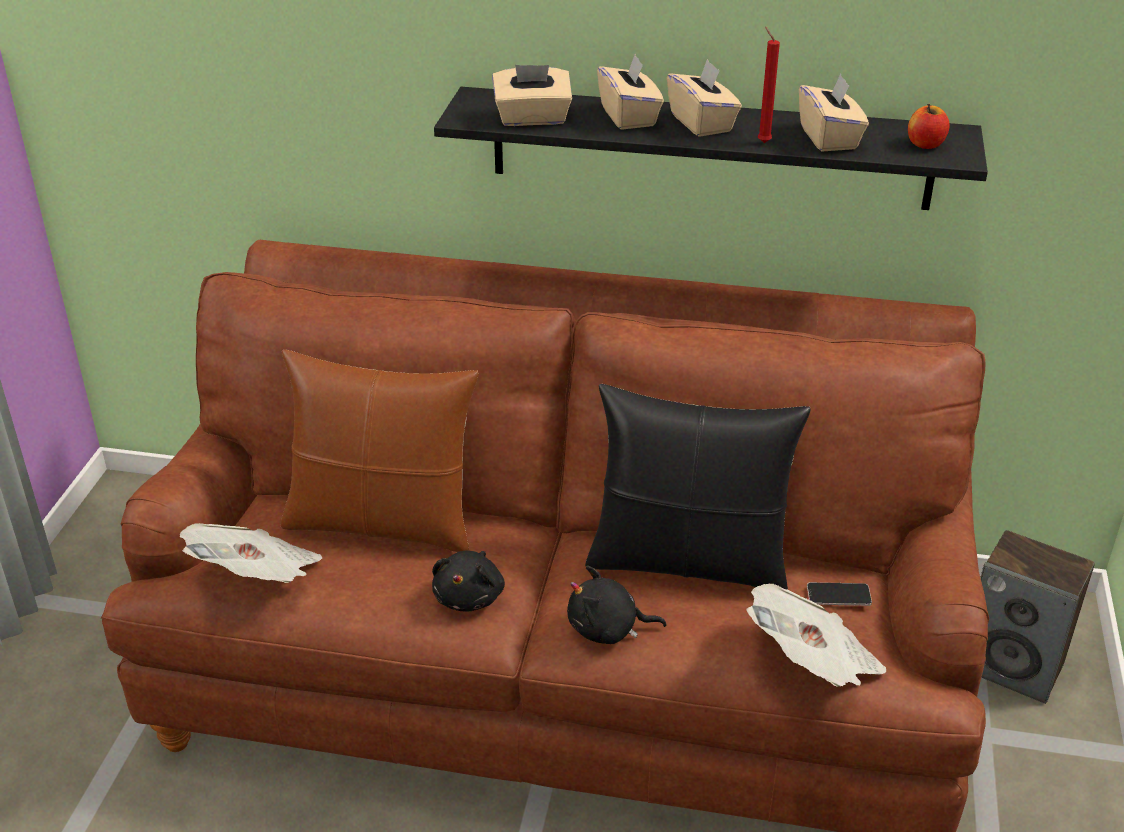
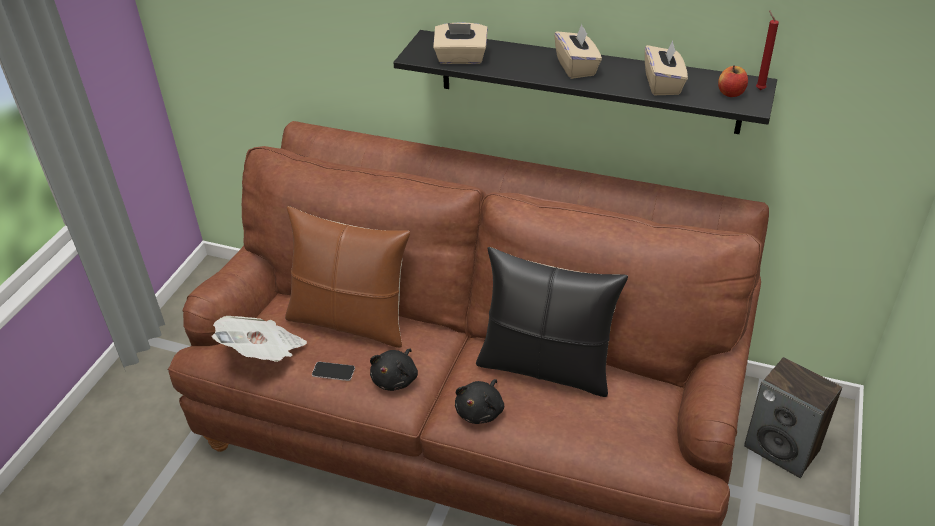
camera: 10 degrees right, 5 degrees up
(608, 629) = (481, 411): black plush toy -> black plush toy turned 75 degrees counterclockwise
(629, 116) = (527, 60): beige tissue box -> none
(762, 142) = (614, 85): red candle -> red candle (759, 89)
(812, 663) = (613, 449): newspaper -> none
(838, 595) = (643, 401): phone -> phone (333, 372)

